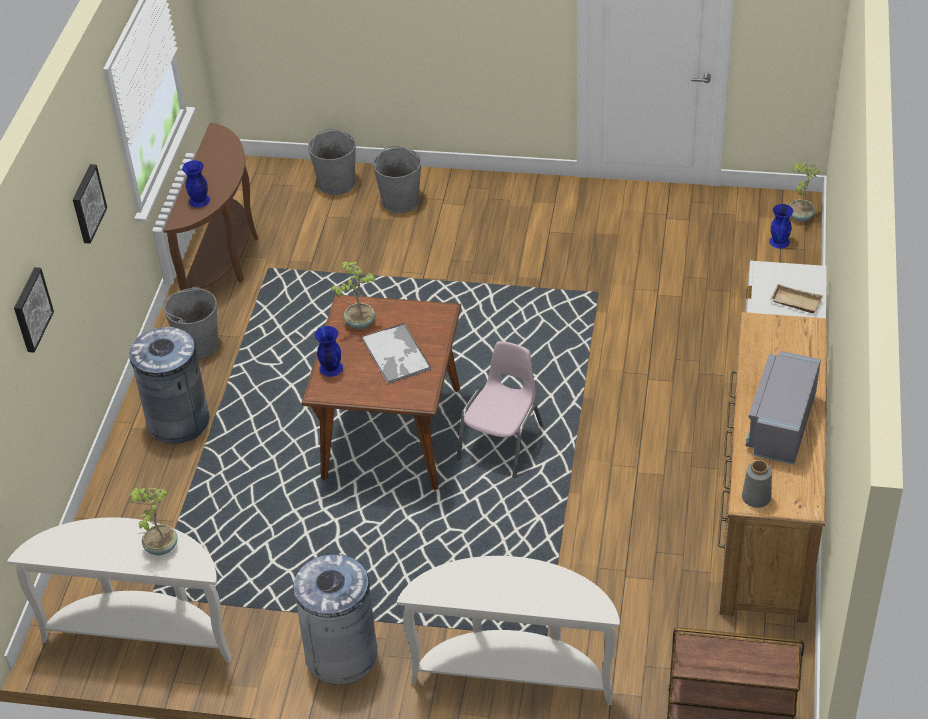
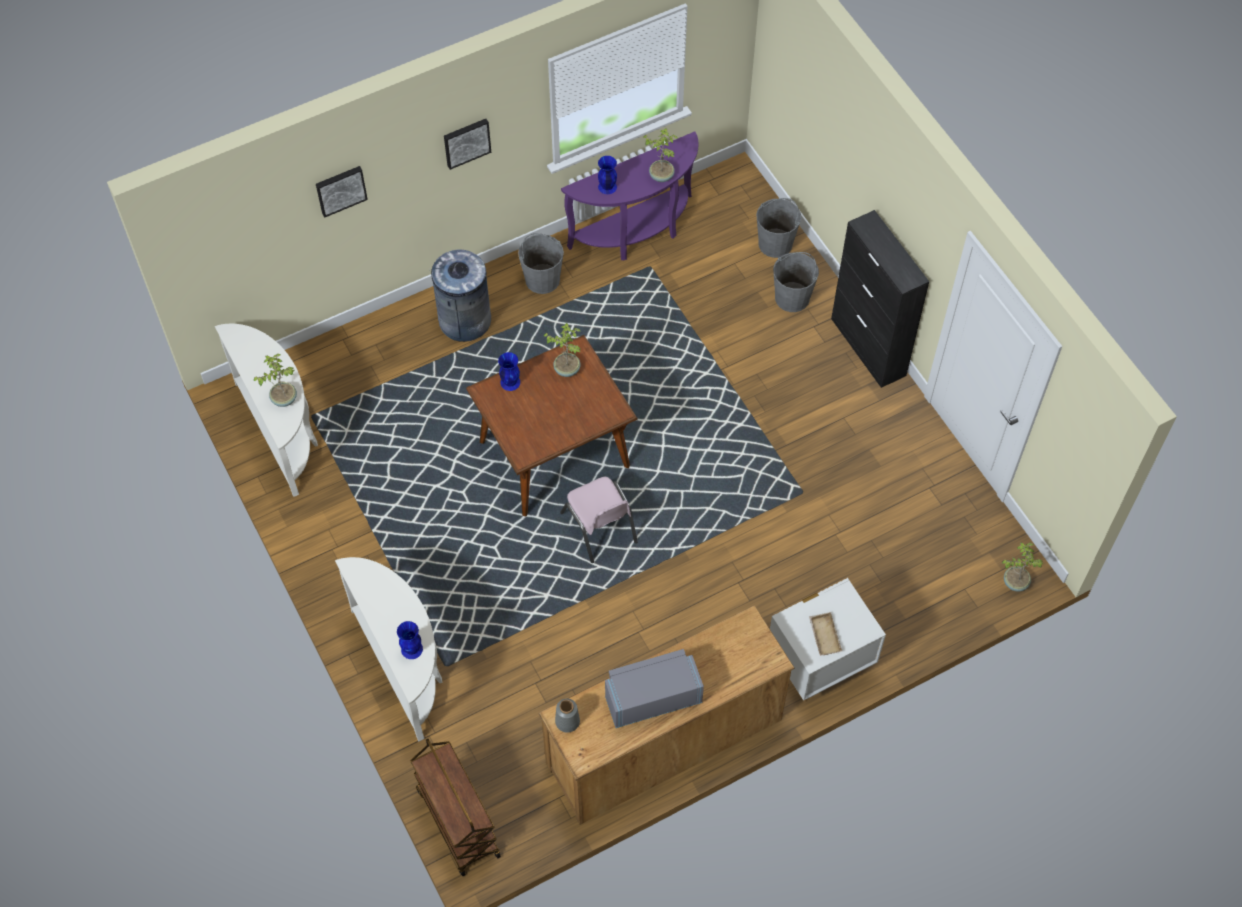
camera: 50 degrees right, 15 degrees up
(225, 258) = (637, 233): brown console table -> purple console table
(229, 163) = (661, 175): none -> potted plant
(342, 655) = (345, 555): grey trash can -> none
(396, 355) = (553, 412): tray -> none
(497, 183) = (868, 347): none -> black cabinet
(502, 442) = (599, 527): pink chair -> pink chair turned 75 degrees clockwise
(780, 241) = (971, 584): blue vase -> blue vase (412, 649)

